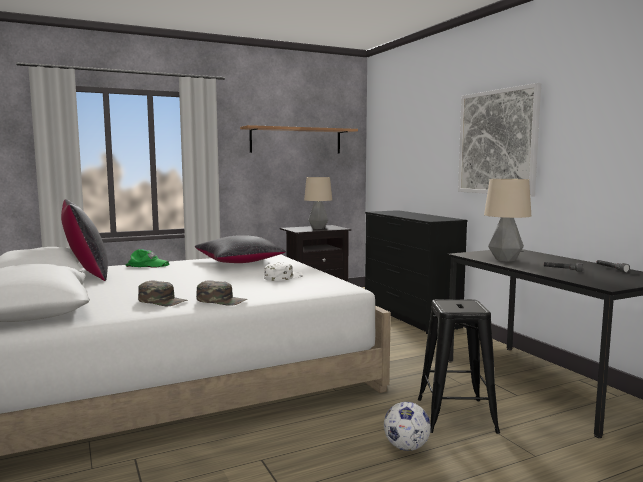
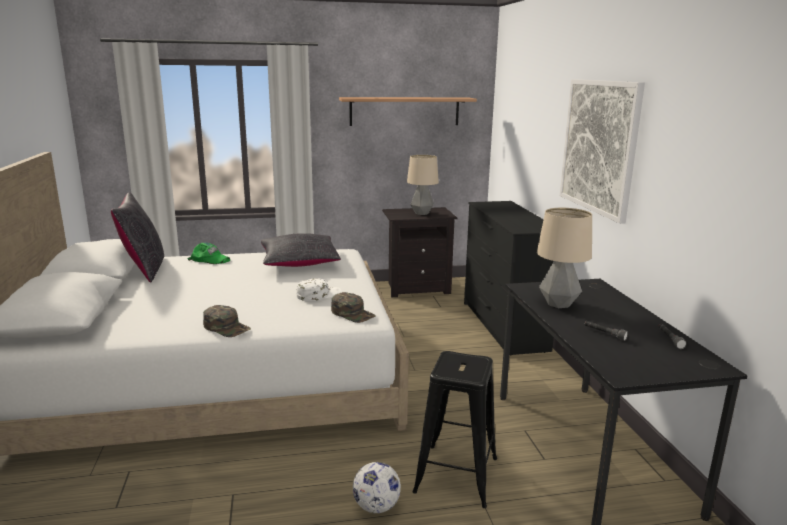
camera: 15 degrees right, 10 degrees up
(163, 301) = (174, 321): green cap -> green cap (353, 313)

